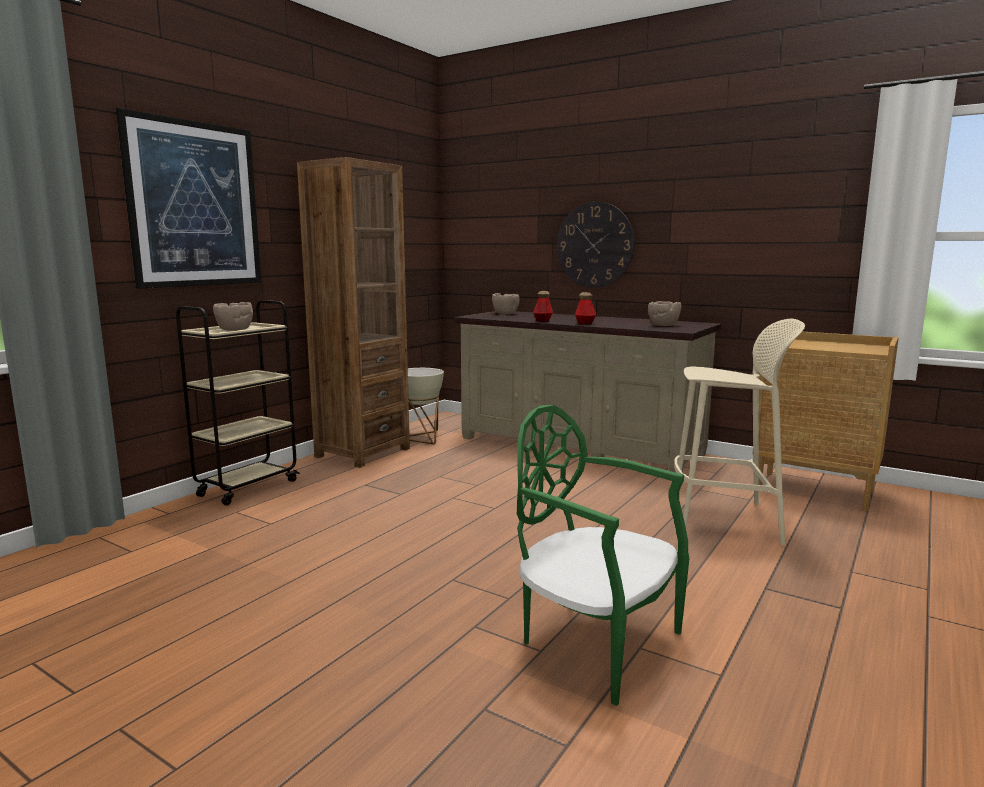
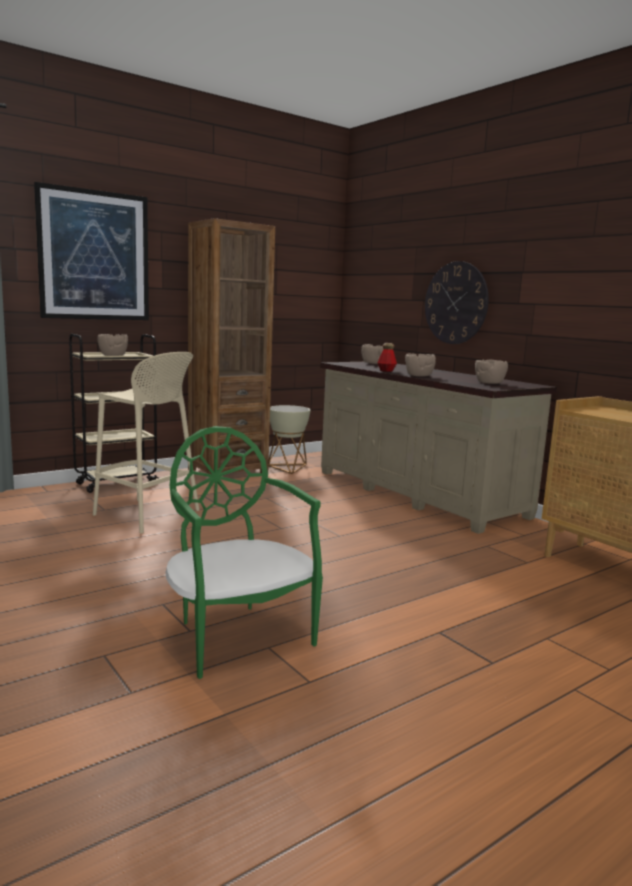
camera: 20 degrees right, 0 degrees up
(585, 323) = (418, 375): bottle -> brown bowl
(726, 521) = (477, 574): beige stool -> beige stool (145, 515)

